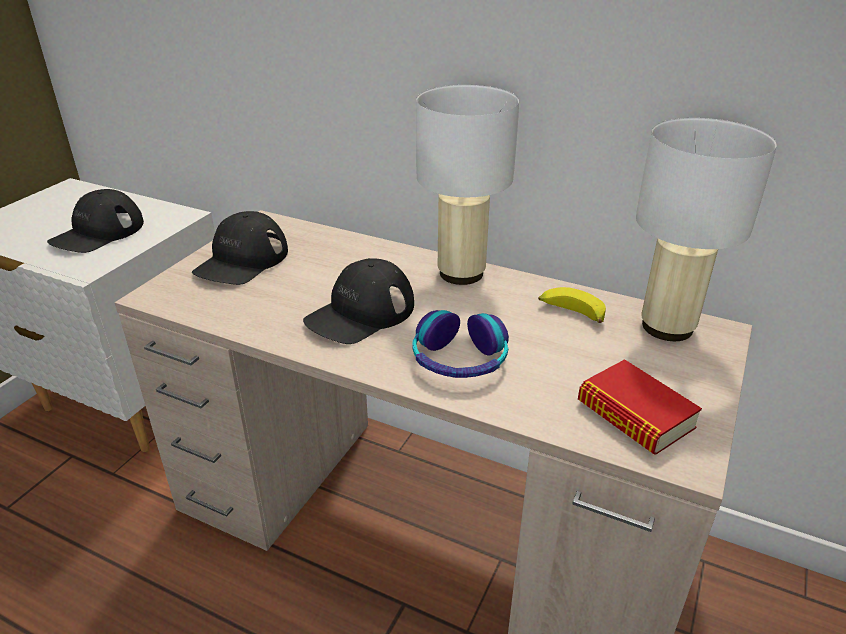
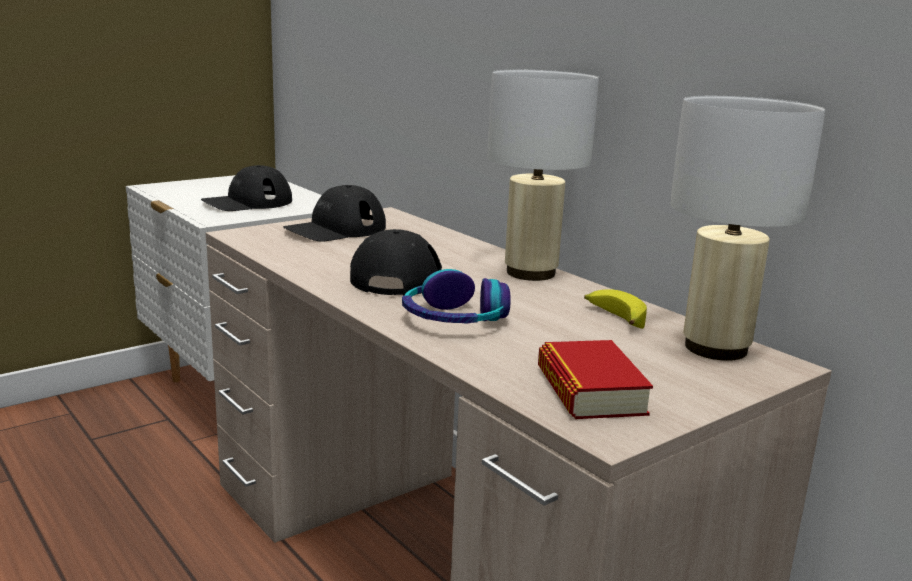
camera: 25 degrees right, 15 degrees down
(360, 313) = (399, 276): black cap -> black cap turned 120 degrees clockwise

